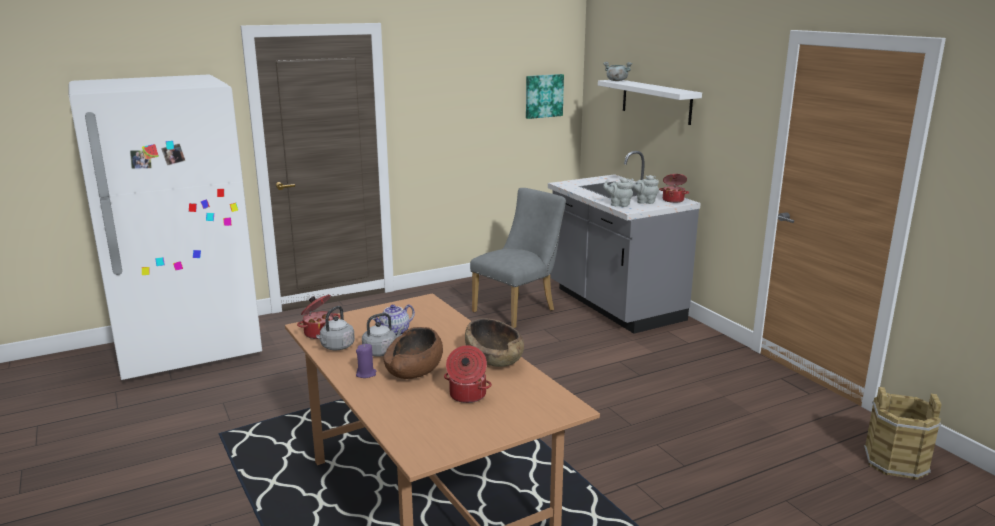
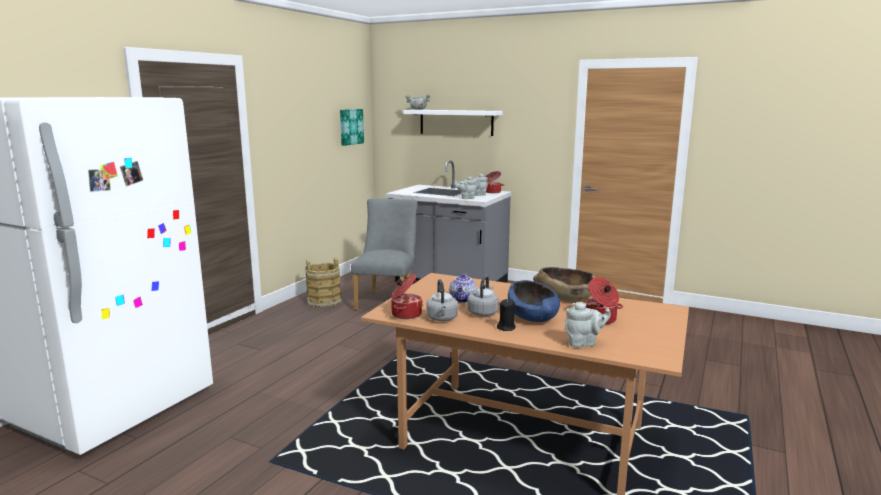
camera: 35 degrees left, 5 degrees down
(366, 374) = (506, 328): purple candle -> black candle
(394, 414) = (583, 343): none -> grey teapot
(415, 370) = (533, 316): brown bowl -> blue bowl
(895, 462) = (718, 324): brown bucket -> brown bucket (324, 301)

